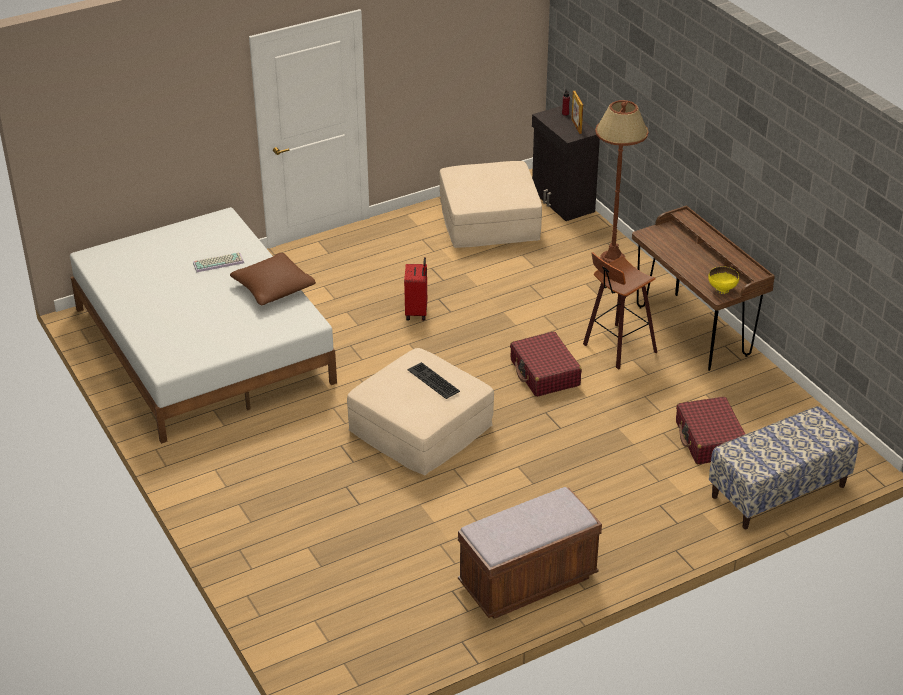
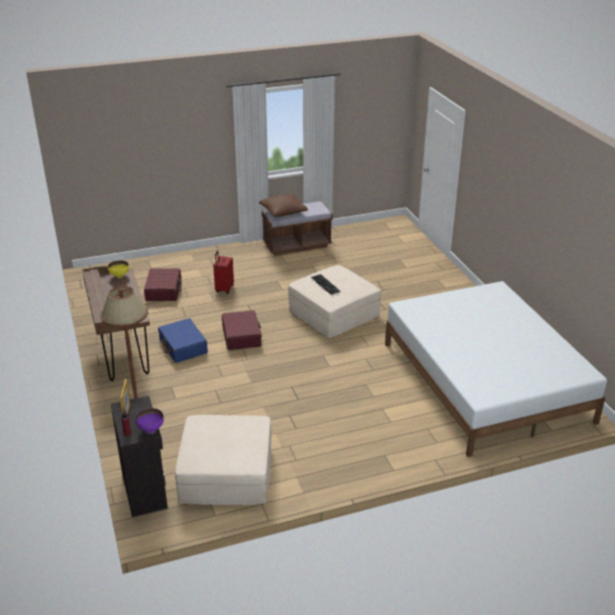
camera: 170 degrees left, 5 degrees down
(219, 262) = (477, 356): keyboard -> none
(273, 288) = (431, 331): brown pillow -> brown pillow (283, 212)
(417, 312) = (317, 389): red suitcase -> red suitcase (224, 289)
(545, 118) = (151, 430): none -> purple bowl
(617, 348) = (183, 347): stool -> blue suitcase
(778, 491) = (146, 265): bench -> none

